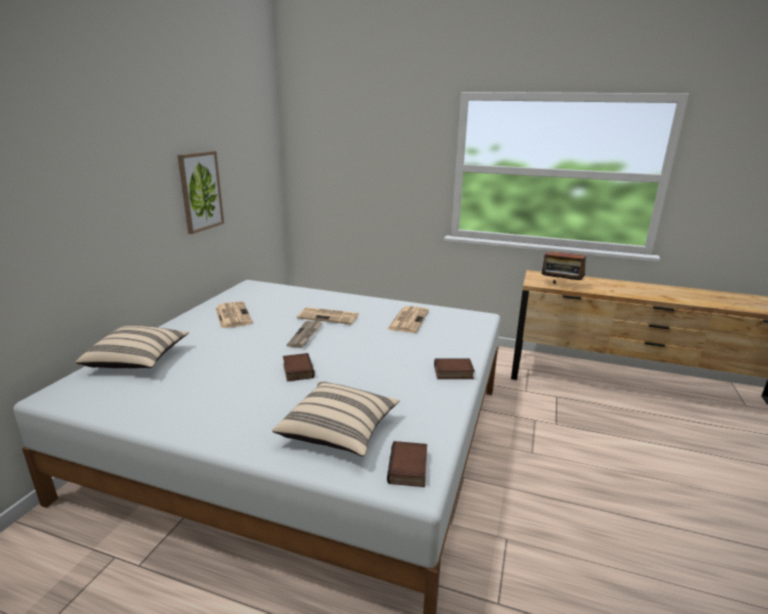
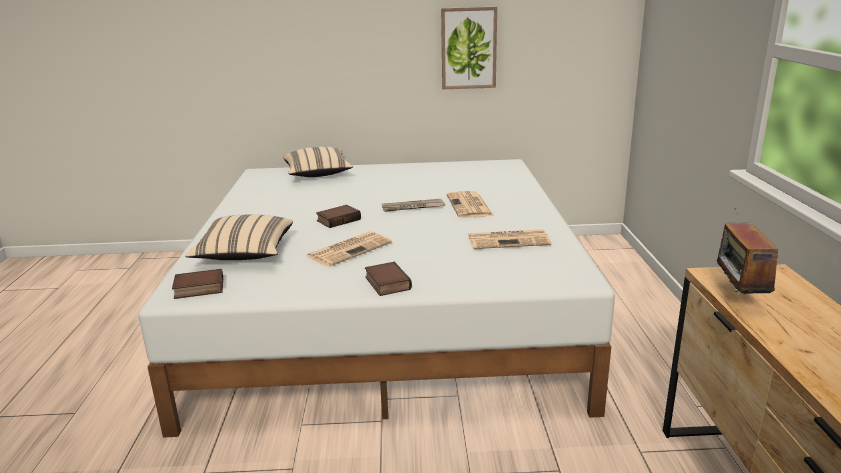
camera: 70 degrees right, 0 degrees up
(232, 315) = (427, 175): newspaper -> newspaper (350, 249)

